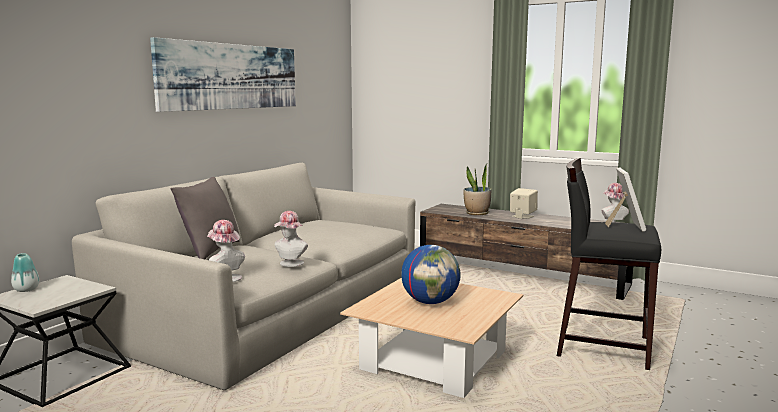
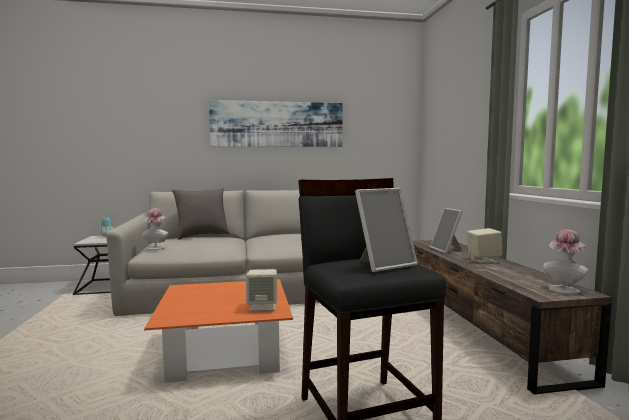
camera: 50 degrees right, 5 degrees down
(290, 264) = (206, 249): hat -> none
(430, 302) = (222, 297): globe -> none
(434, 361) = (225, 353): beige coffee table -> orange coffee table
(477, 213) = (447, 250): potted plant -> picture frame
(482, 296) = (263, 306): none -> beige speaker

